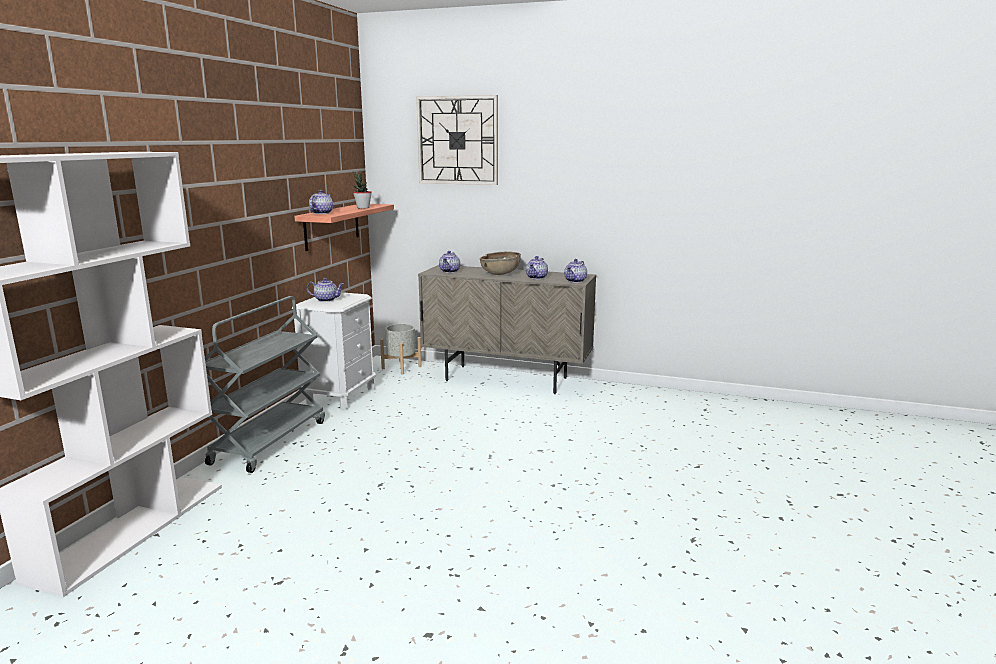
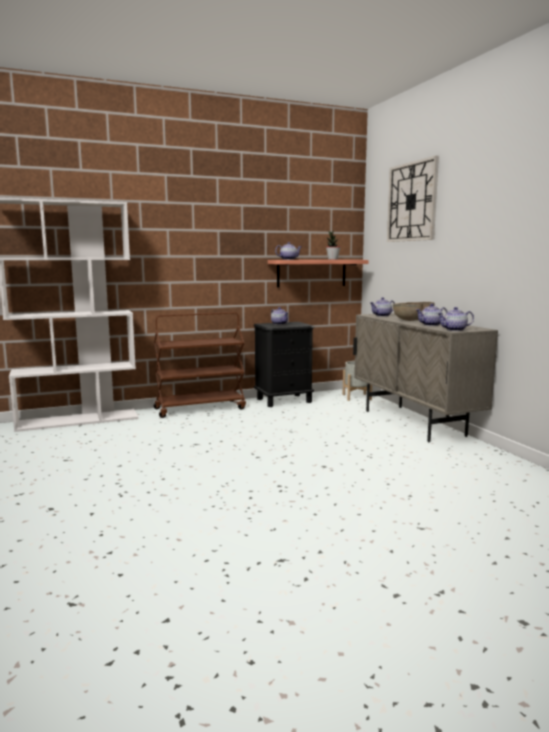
camera: 50 degrees right, 5 degrees down
(269, 441) = (200, 408): grey cart -> brown cart
(341, 396) = (284, 400): white nightstand -> black nightstand

